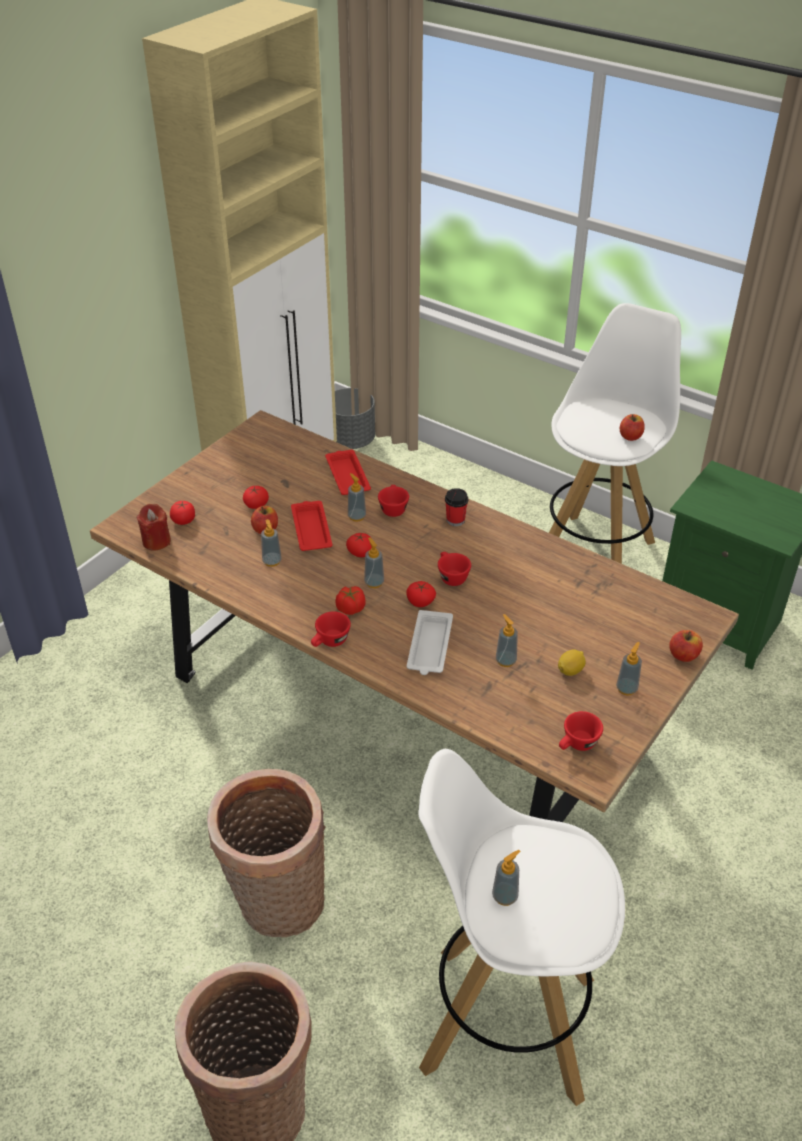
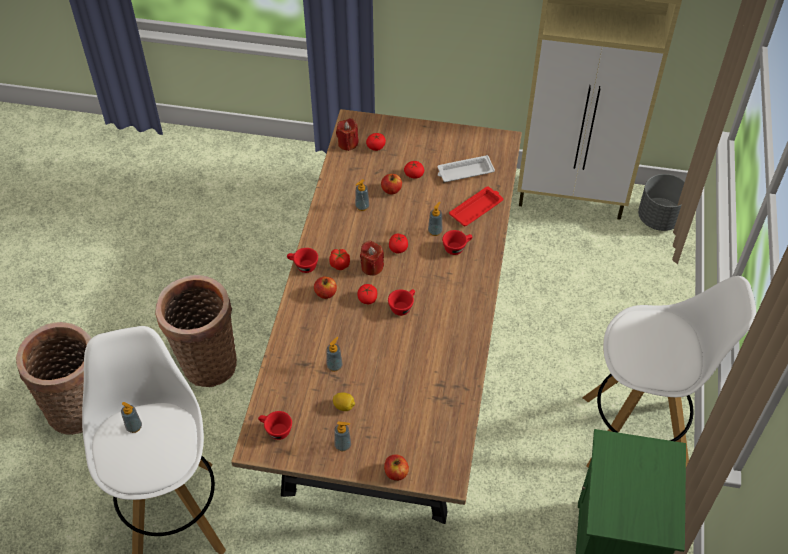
camera: 65 degrees right, 10 degrees up
(311, 529) = (406, 213): red tray -> none
(374, 582) = (372, 267): soap dispenser -> red candle
(429, 647) = (325, 319): white tray -> white tray (464, 172)
(455, 520) = (466, 288): cup -> none
(630, 436) = (646, 365): apple -> apple (325, 293)

